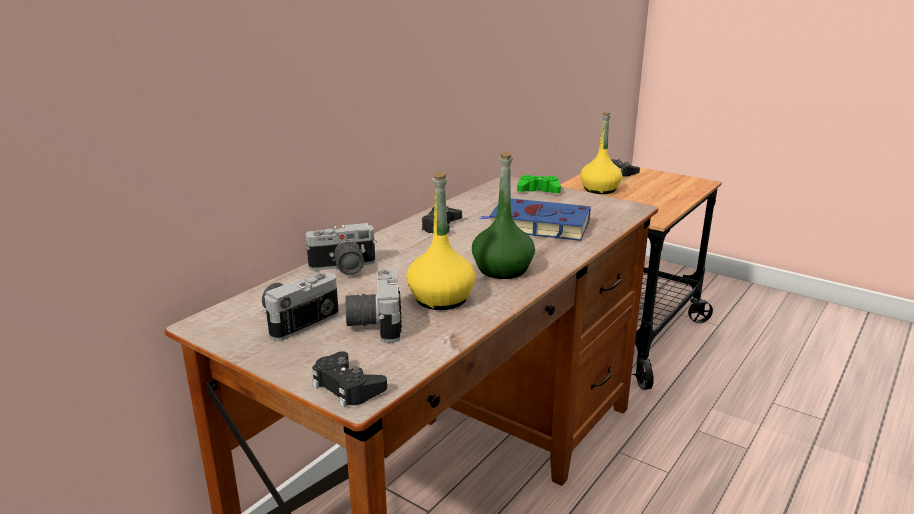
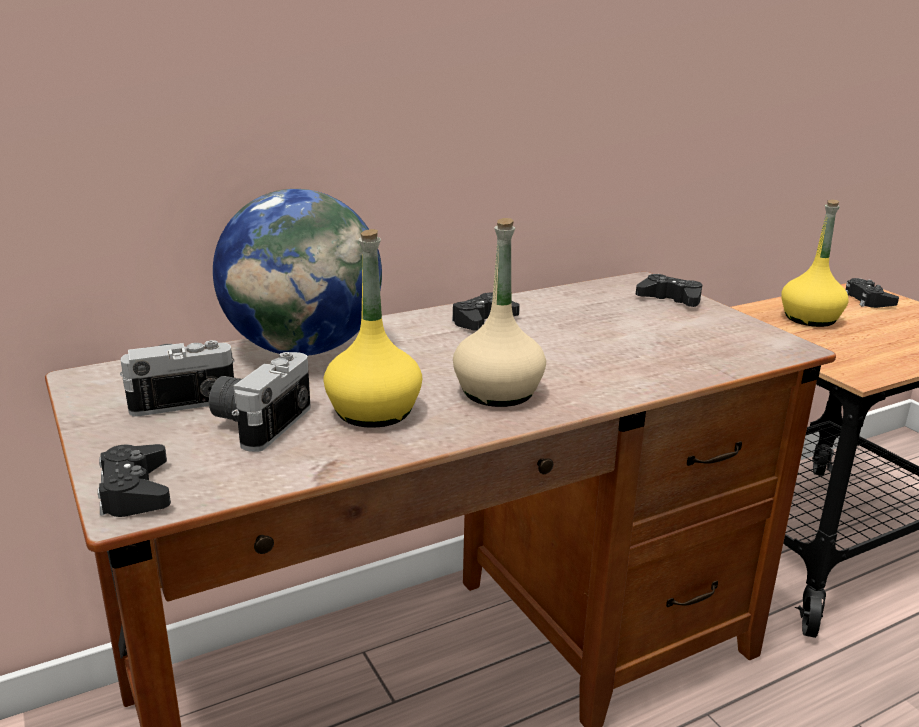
camera: 25 degrees right, 0 degrees up
(343, 269) = (303, 349): camera -> globe
(502, 269) = (498, 392): green bottle -> beige bottle
(536, 225) = (614, 344): blue book -> none
(538, 190) = (670, 299): green game controller -> black game controller

